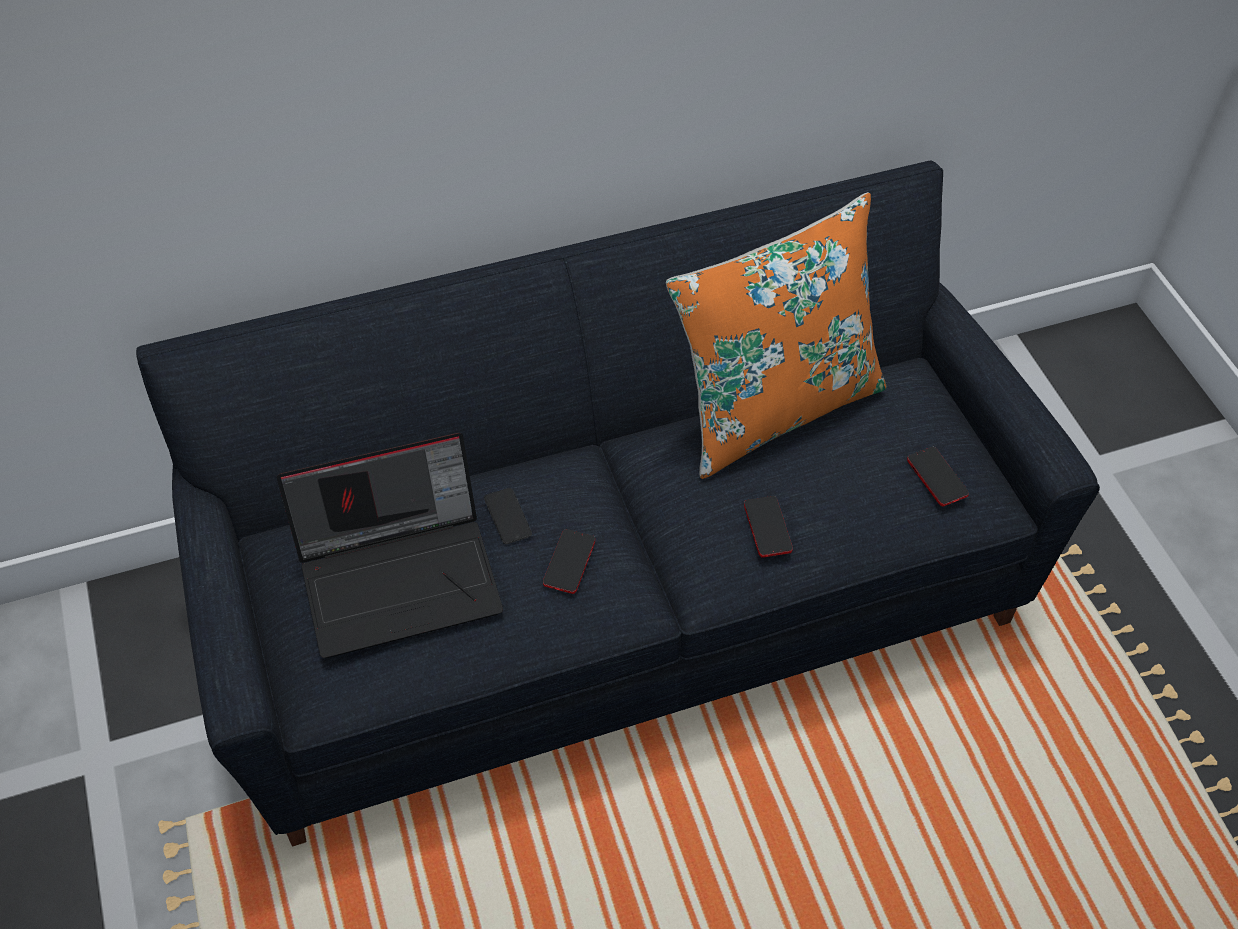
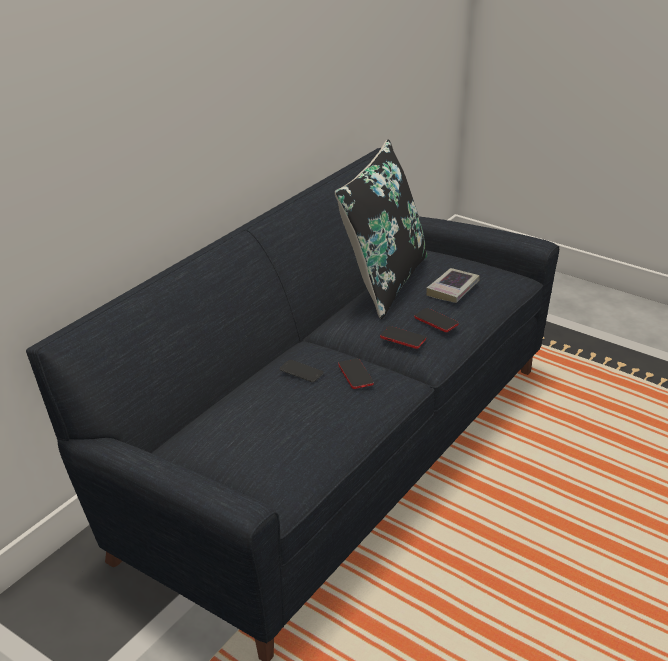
camera: 35 degrees left, 20 degrees down
(401, 575) = (270, 419): laptop -> none
(773, 406) = (383, 281): orange pillow -> black pillow
(852, 479) = (453, 289): none -> book
(937, 477) = (487, 274): phone -> phone (402, 338)

